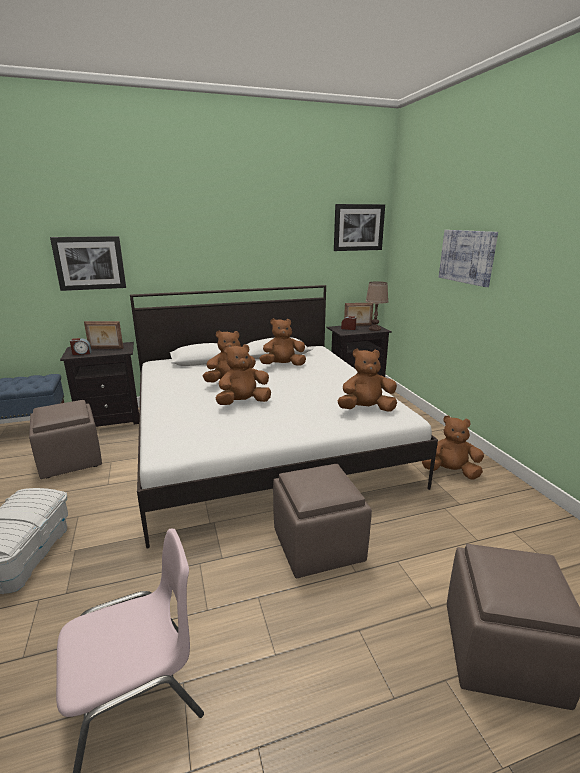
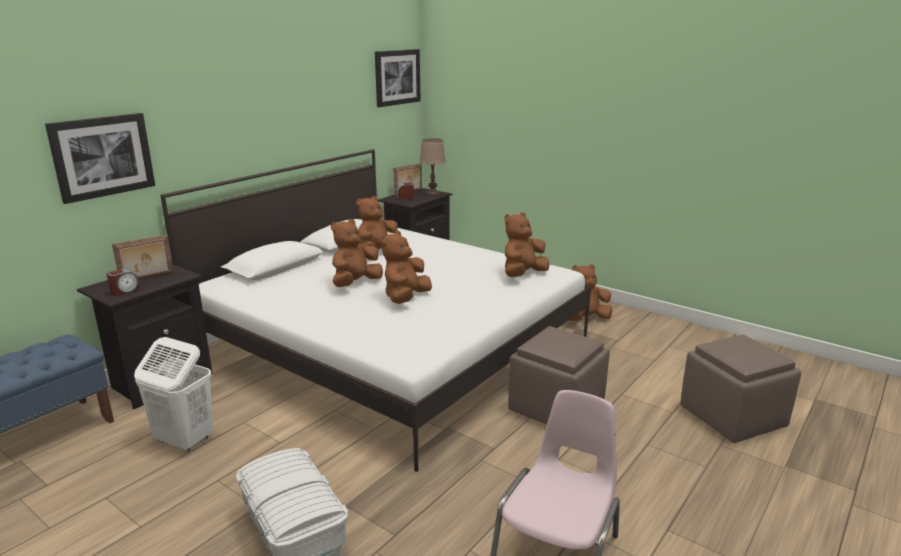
camera: 35 degrees left, 0 degrees up
(70, 460) = (184, 440): brown ottoman -> white laundry basket
(467, 256) = (545, 108): picture -> none

